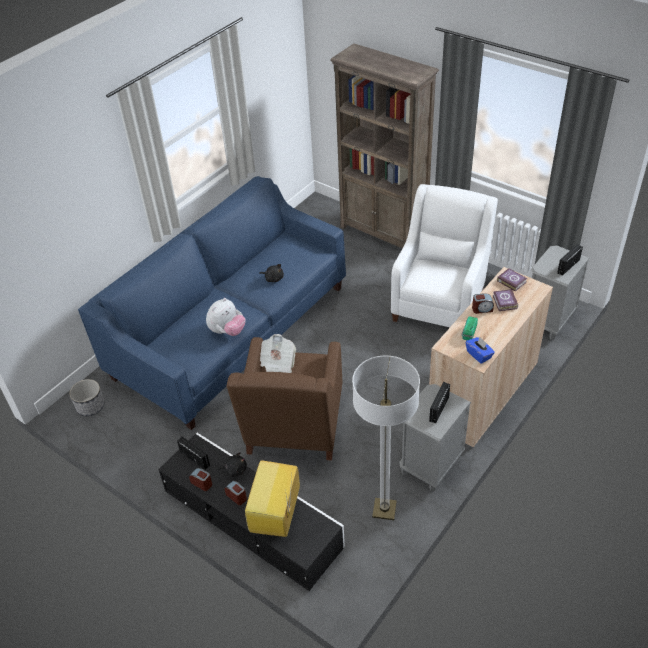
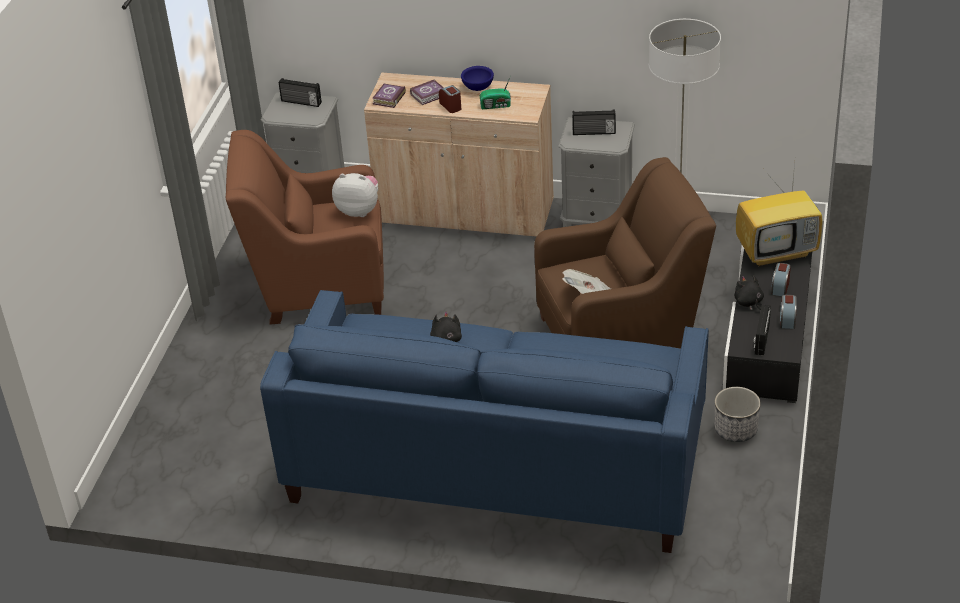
camera: 115 degrees left, 5 degrees down
(90, 406) = (733, 548): planter -> planter (735, 429)
(227, 331) = (577, 344): plush toy -> plush toy (359, 210)
(383, 233) = (182, 383): brown bookcase -> none
(440, 301) = (317, 285): white armchair -> brown armchair
(479, 355) = (526, 92): blue tissue box -> none
(501, 330) = (477, 88): none -> blue bowl

